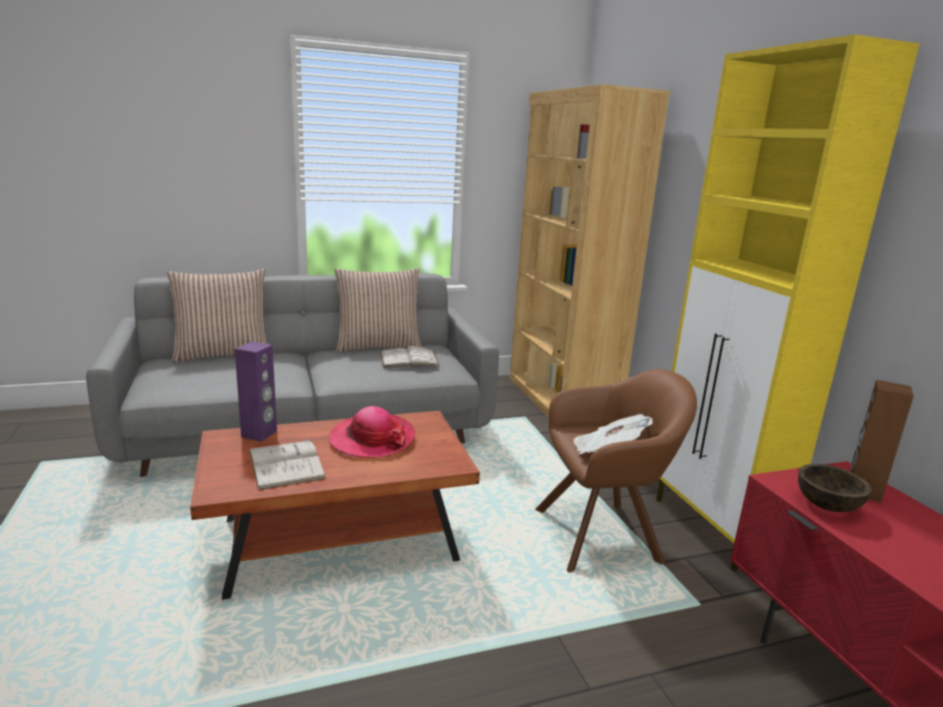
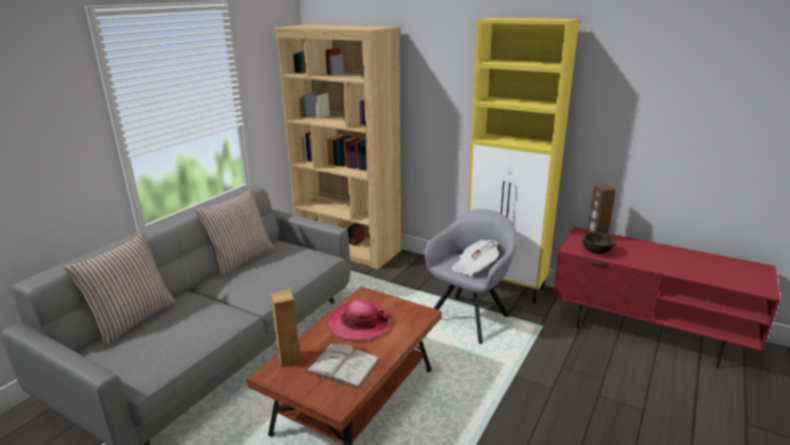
camera: 40 degrees left, 5 degrees up
(259, 434) = (289, 358): purple speaker -> brown speaker
(409, 359) = (284, 260): white book -> none
(604, 535) = (470, 316): brown armchair -> grey armchair

